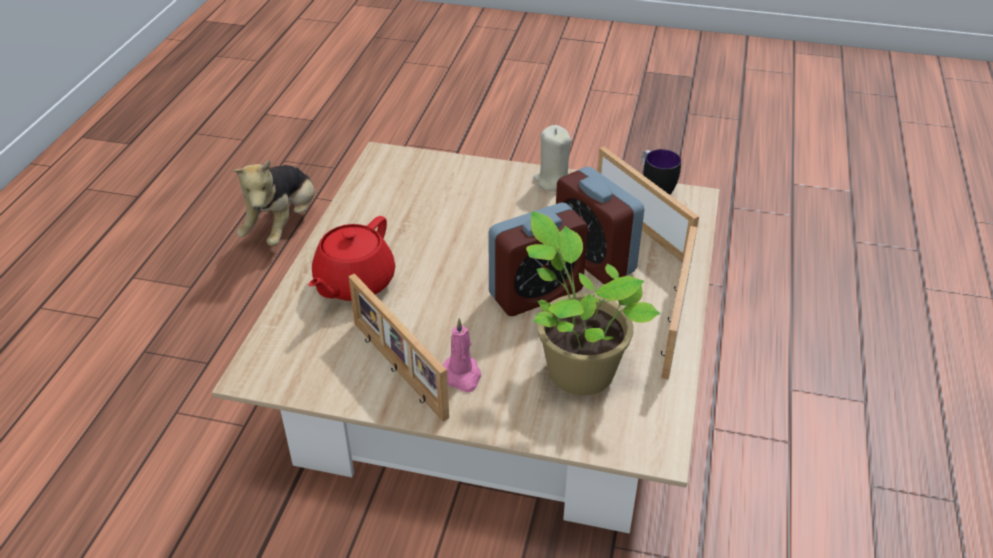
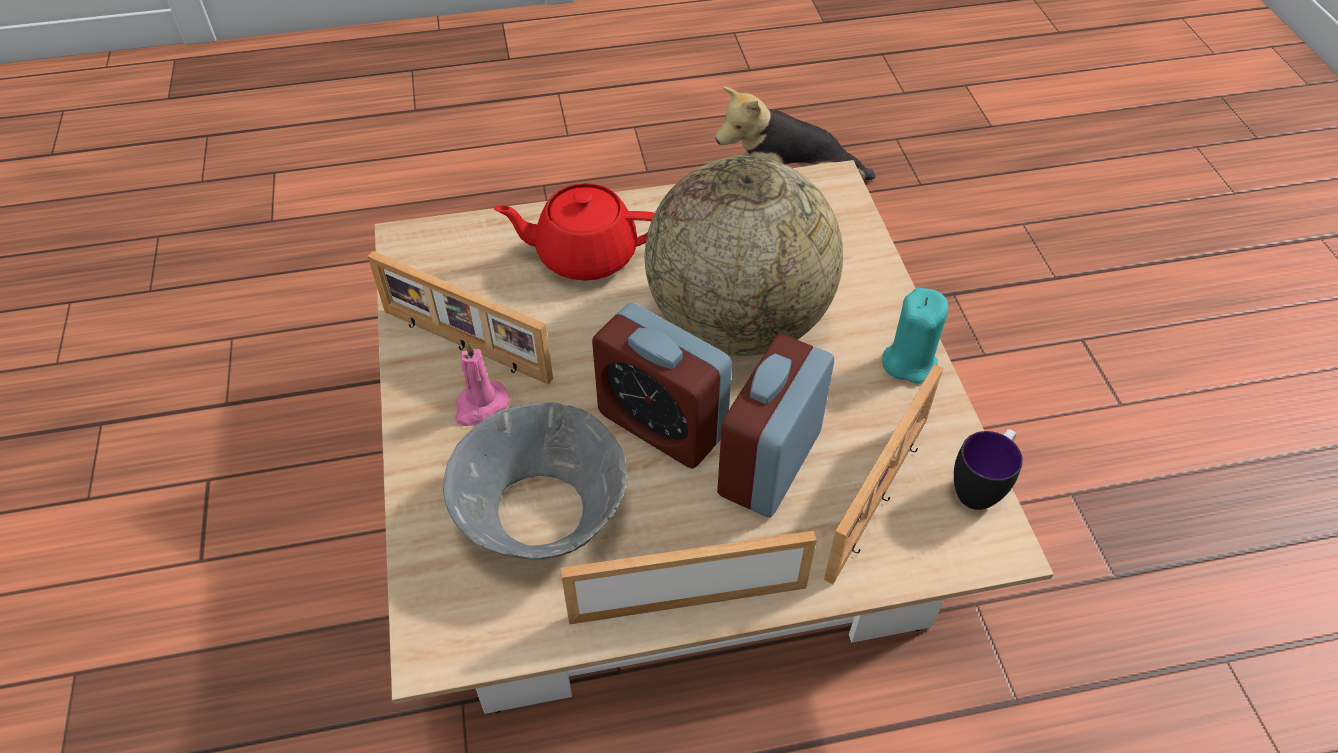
camera: 65 degrees right, 10 degrees up
(397, 370) = (464, 346): picture frame -> picture frame turned 90 degrees counterclockwise
(474, 234) = (738, 323): none -> globe
(552, 181) = (908, 361): beige candle -> turquoise candle
(576, 369) = (541, 514): potted plant -> grey bowl

